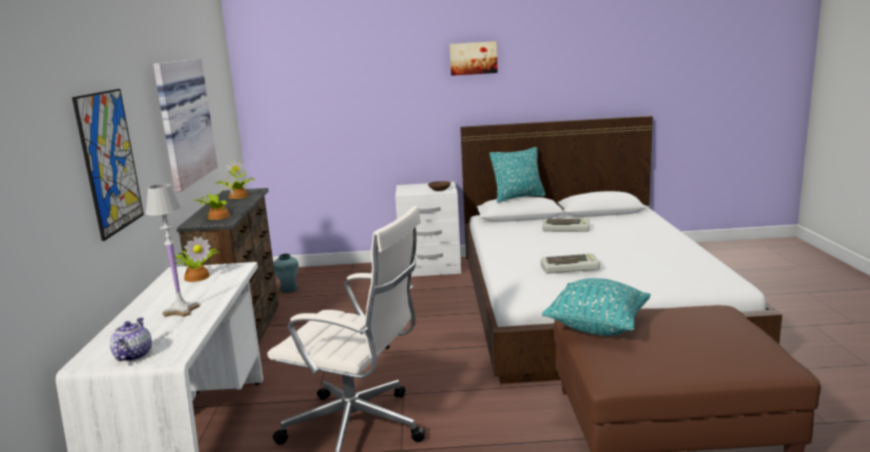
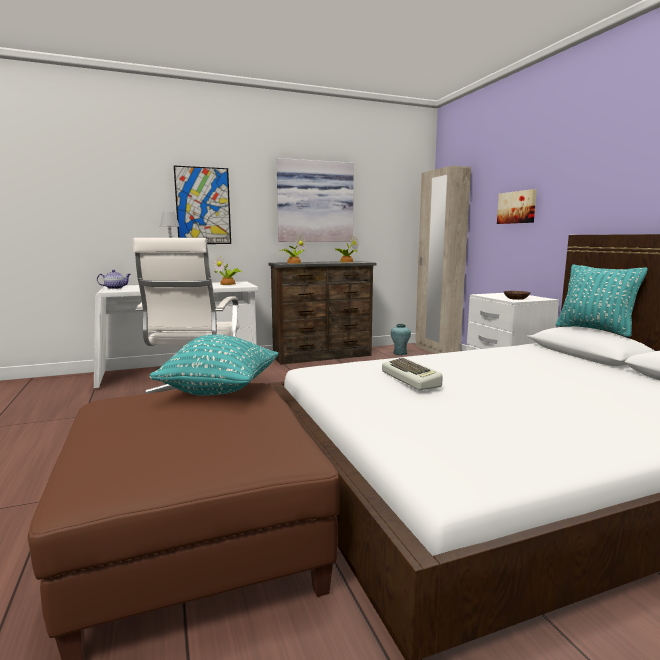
camera: 70 degrees right, 5 degrees down
(301, 272) = (436, 350): none -> beige wardrobe
(473, 58) = (603, 149): picture -> picture (517, 207)
(566, 229) = (574, 373): keyboard -> none

